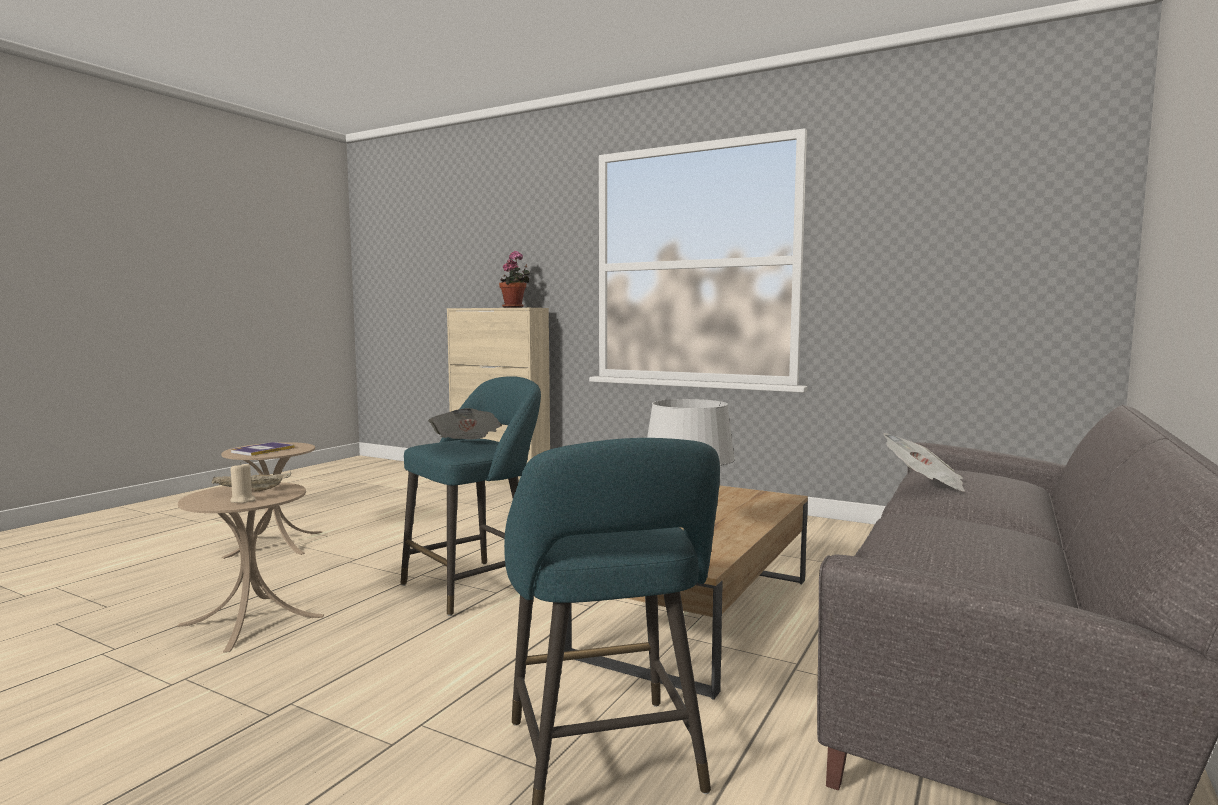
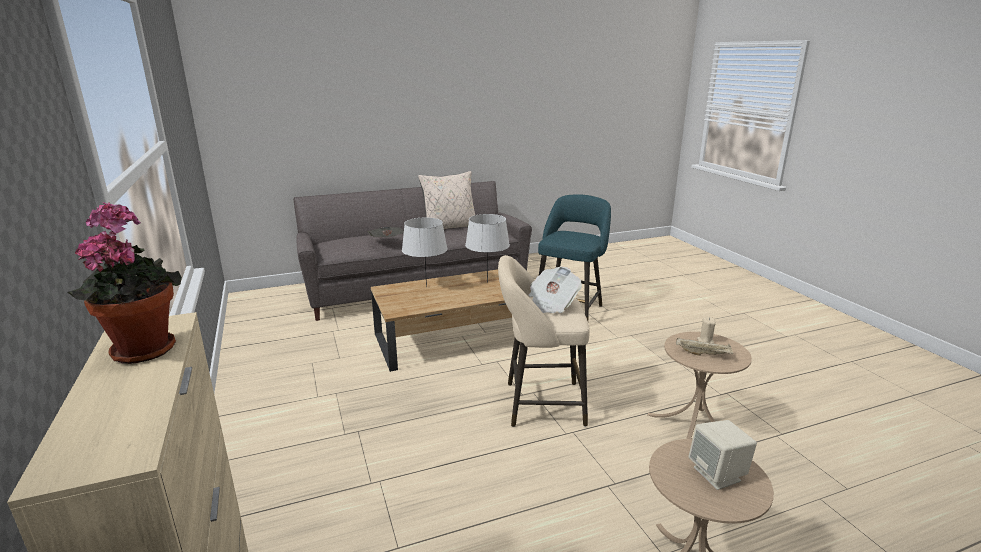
camera: 140 degrees left, 15 degrees up
(262, 450) = (717, 474): book -> beige speaker
(476, 585) = (539, 404): turquoise stool -> beige stool
(745, 510) = (426, 287): none -> grey table lamp
(999, 539) = (450, 227): none -> beige pillow

